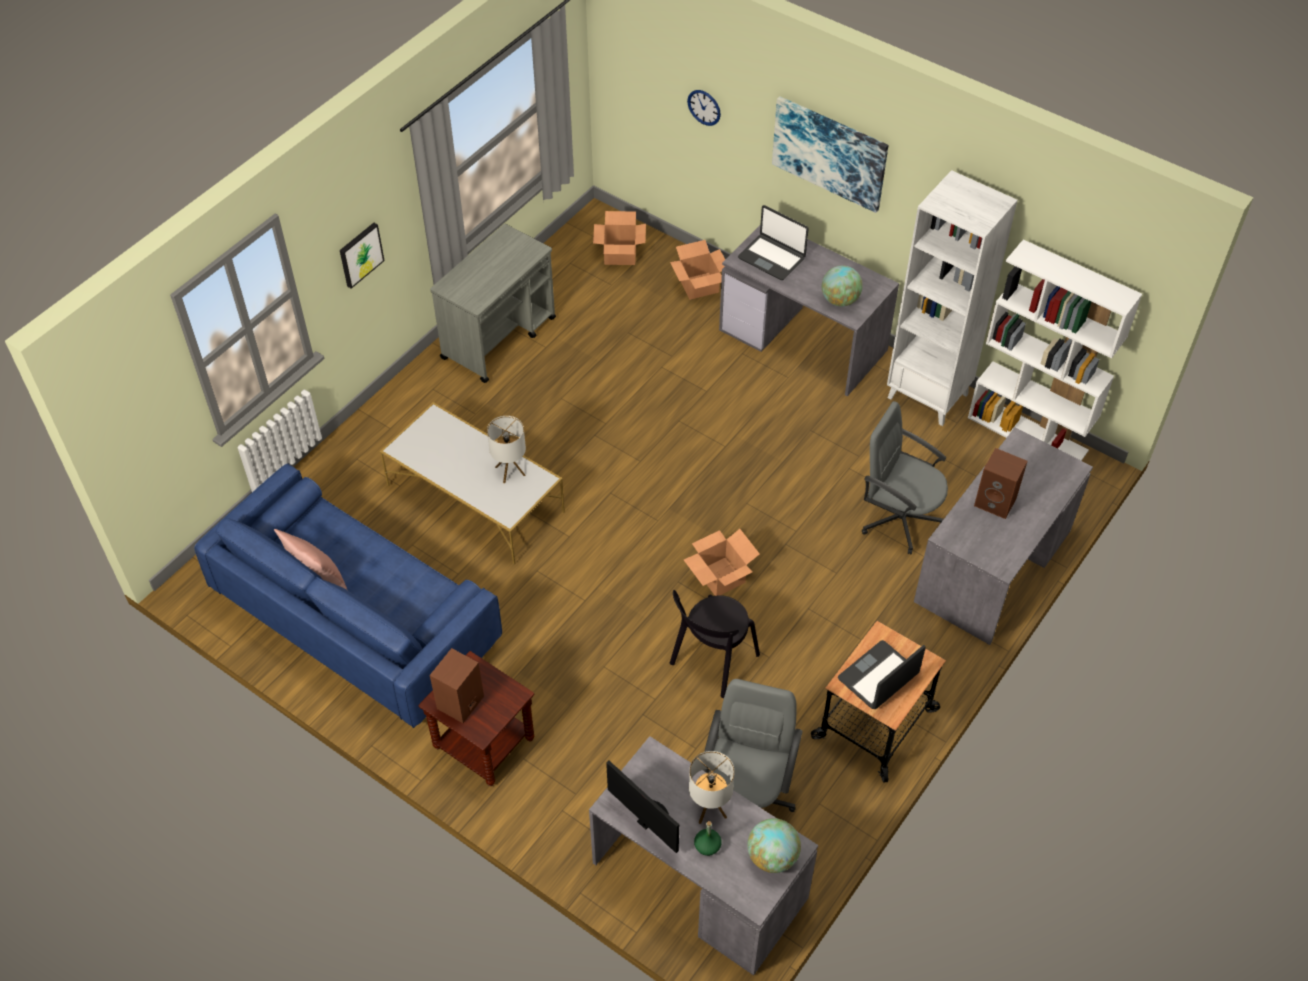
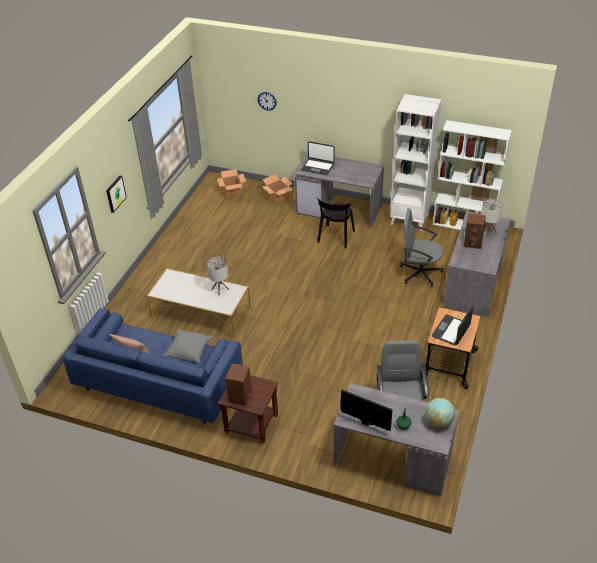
camera: 15 degrees left, 10 degrees down
(412, 584) = (189, 351): none -> grey pillow
(499, 337) = (185, 239): grey cart -> none
(709, 808) = (396, 407): table lamp -> table lamp (488, 232)
(712, 662) = (355, 357): black chair -> black chair (335, 238)
(721, 577) = (343, 318): cardboard box -> none
(829, 153) = (338, 105): picture -> none
(840, 300) = (359, 177): globe -> none

